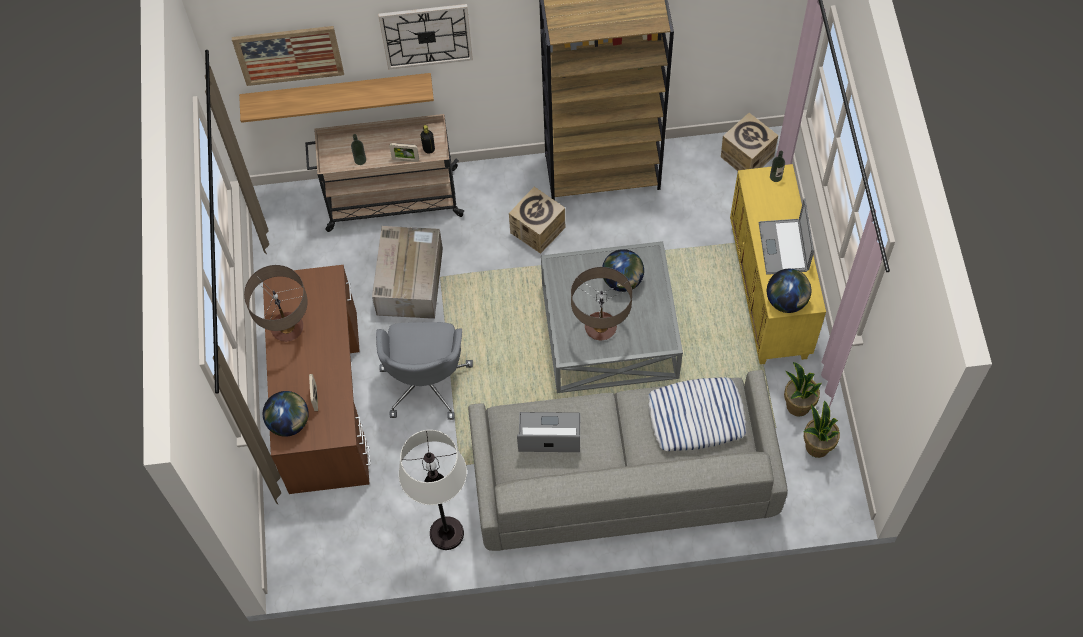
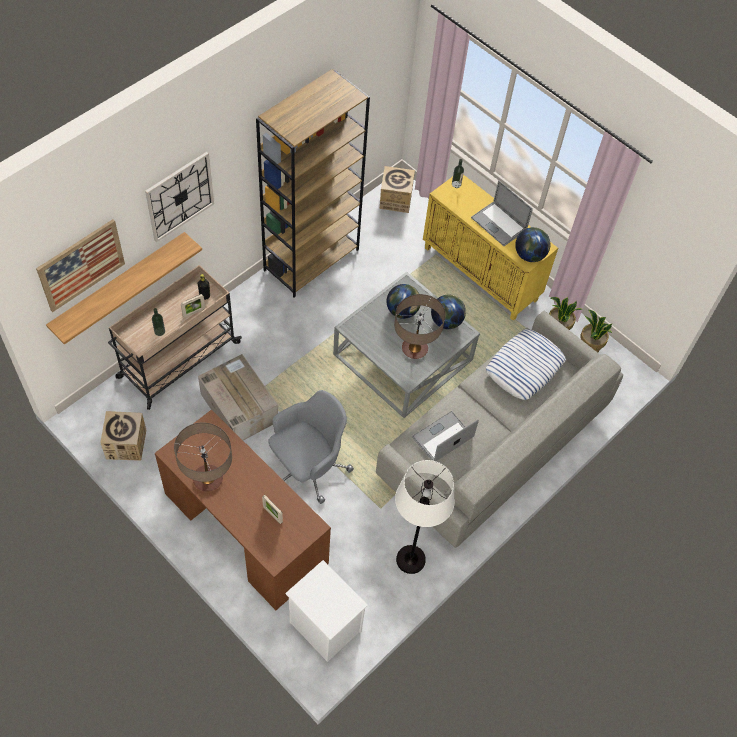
camera: 45 degrees left, 5 degrees down
(289, 422) = (267, 544): globe -> globe (446, 321)
(318, 537) = (323, 626): none -> white nightstand
(425, 381) = (308, 467): grey office chair -> grey office chair turned 90 degrees counterclockwise
(537, 230) = (300, 321): cardboard box -> cardboard box (126, 444)

